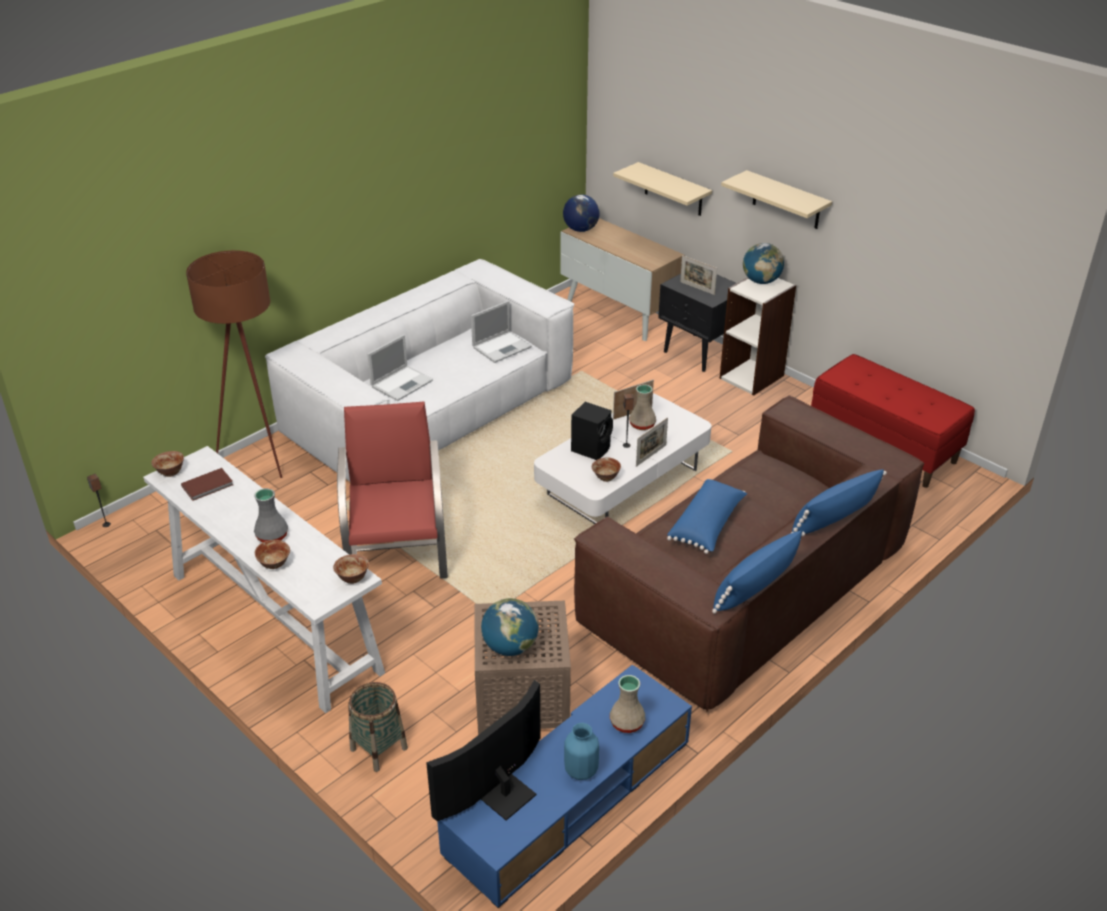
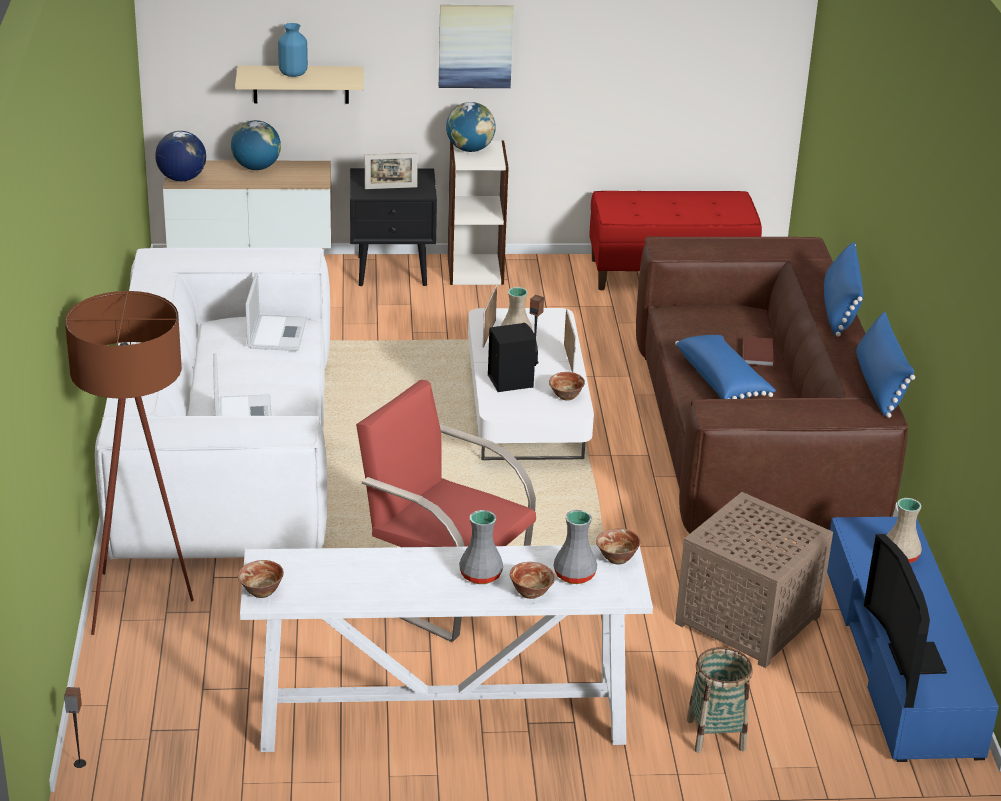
camera: 50 degrees left, 5 degrees down
(208, 486) = (328, 578): brown book -> brown book (758, 353)
(313, 571) = (574, 576): none -> grey vase
(510, 647) = (769, 548): globe -> globe (256, 168)
(581, 770) = (930, 606): blue vase -> blue vase (293, 73)
(786, 200) = (475, 45): beige shelf -> picture

